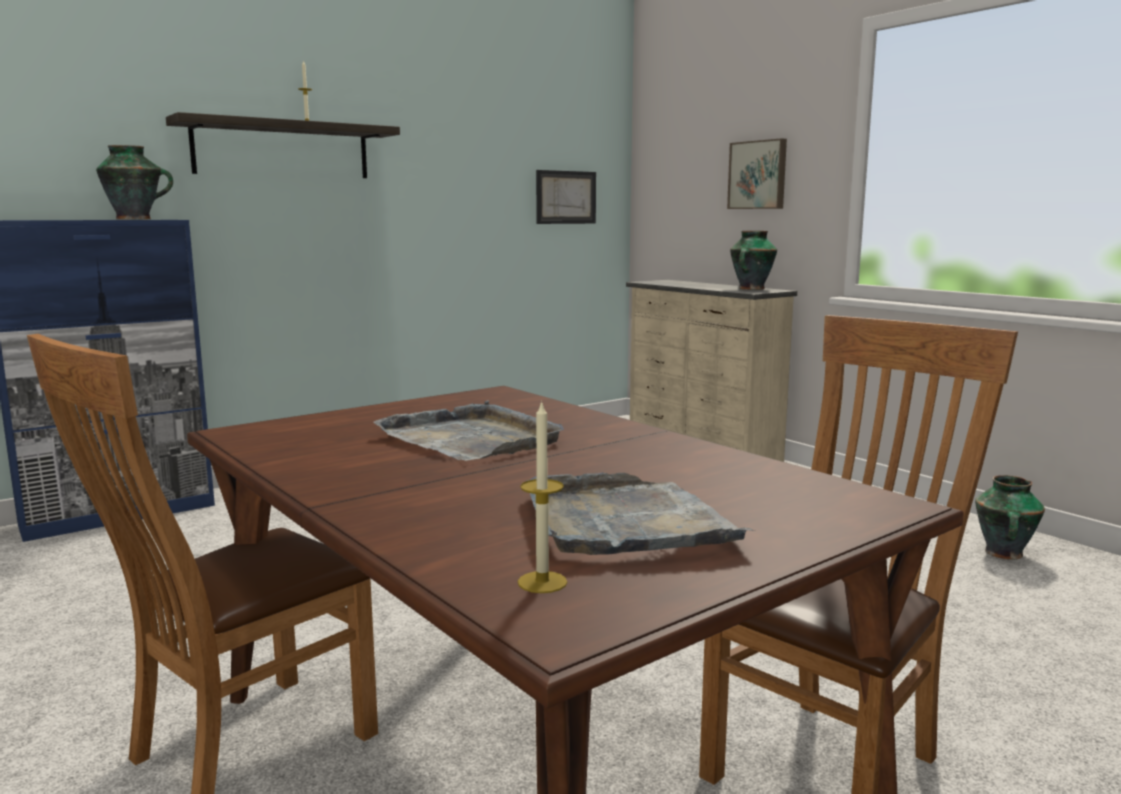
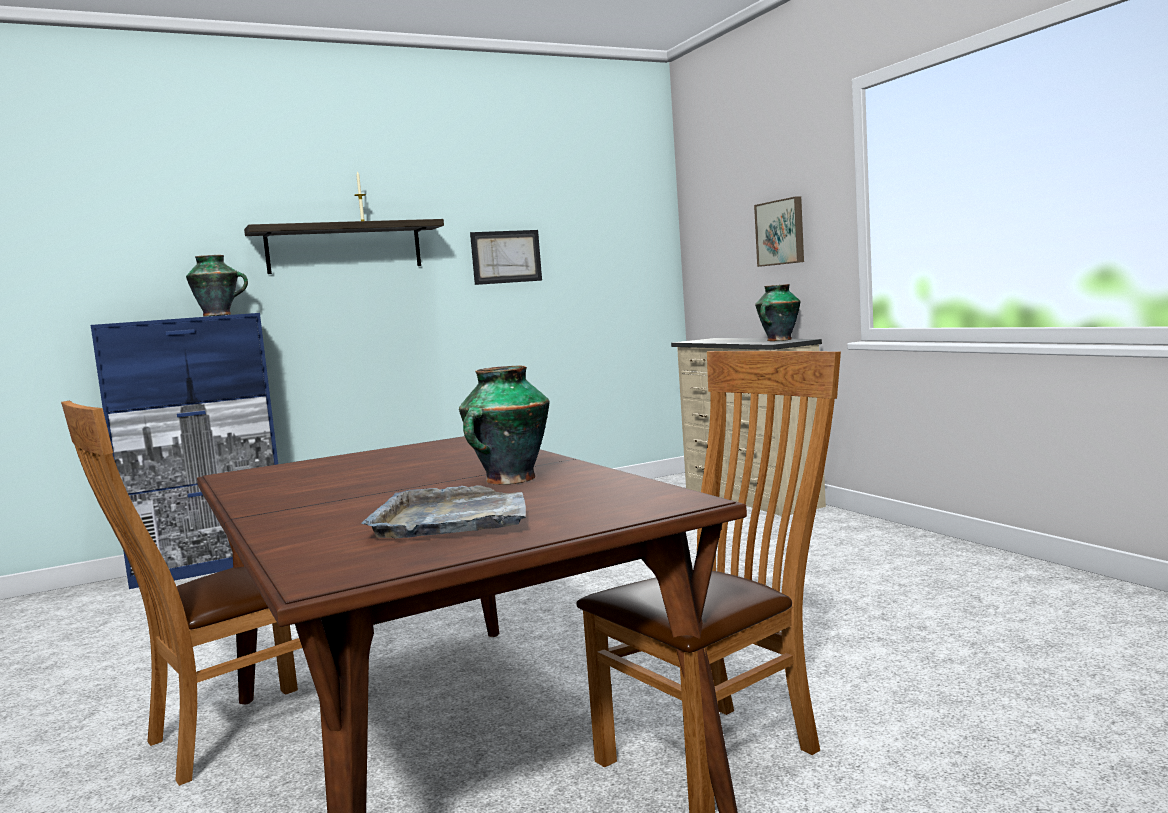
camera: 10 degrees right, 5 degrees down
(472, 438) = (406, 471): grey tray -> none
(542, 582) = (343, 555): candle -> none
(566, 197) = (614, 268): picture -> picture (506, 257)
(1004, 554) = (1001, 583): vase -> vase (508, 480)

